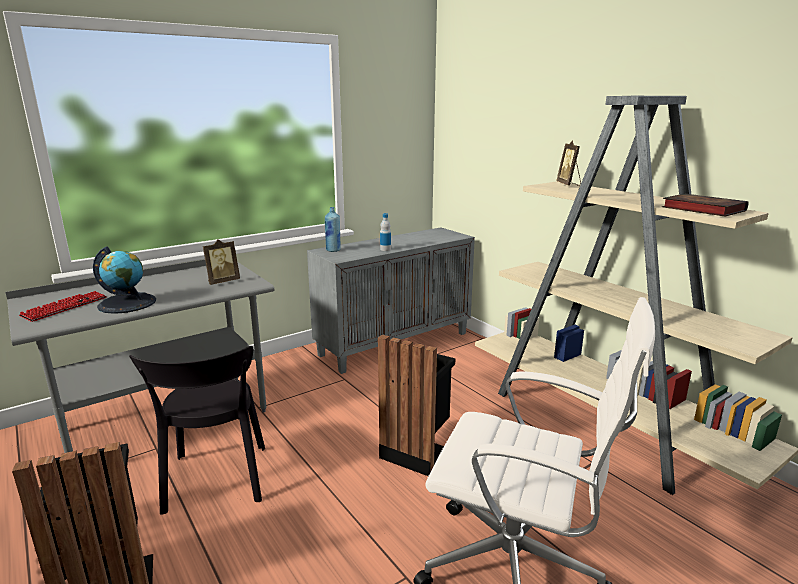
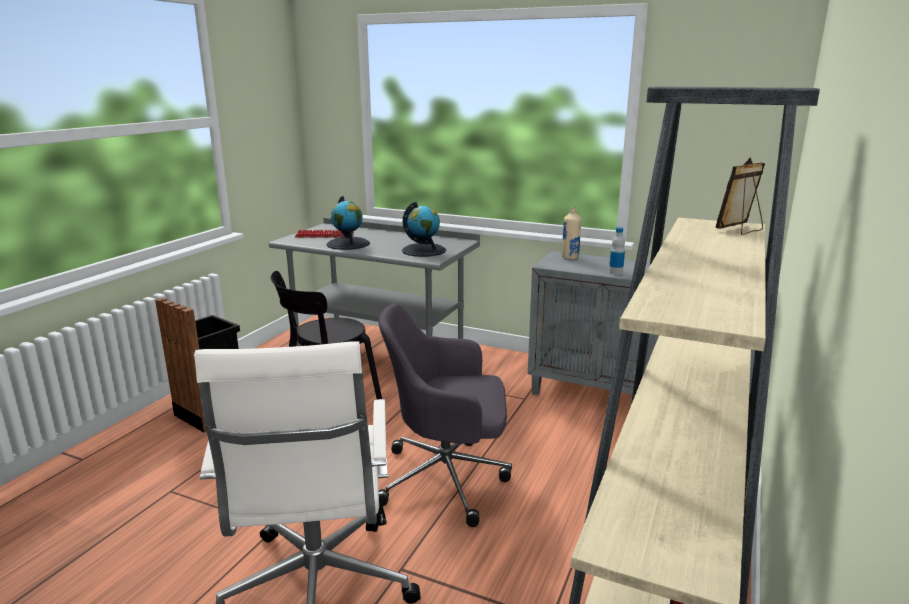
camera: 60 degrees right, 0 degrees up
(222, 281) = (424, 250): picture frame -> globe
(333, 250) = (570, 257): blue bottle -> beige bottle
(417, 451) = (447, 479): black trash can -> grey office chair
(700, 209) = (685, 296): book -> none

